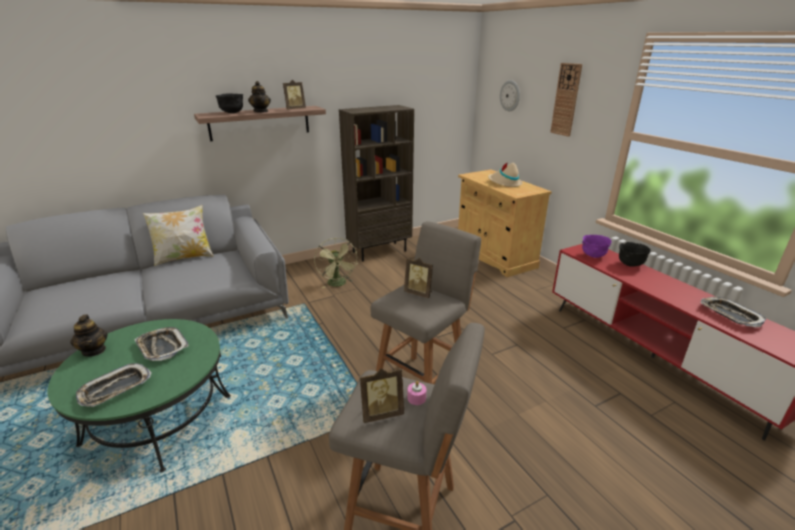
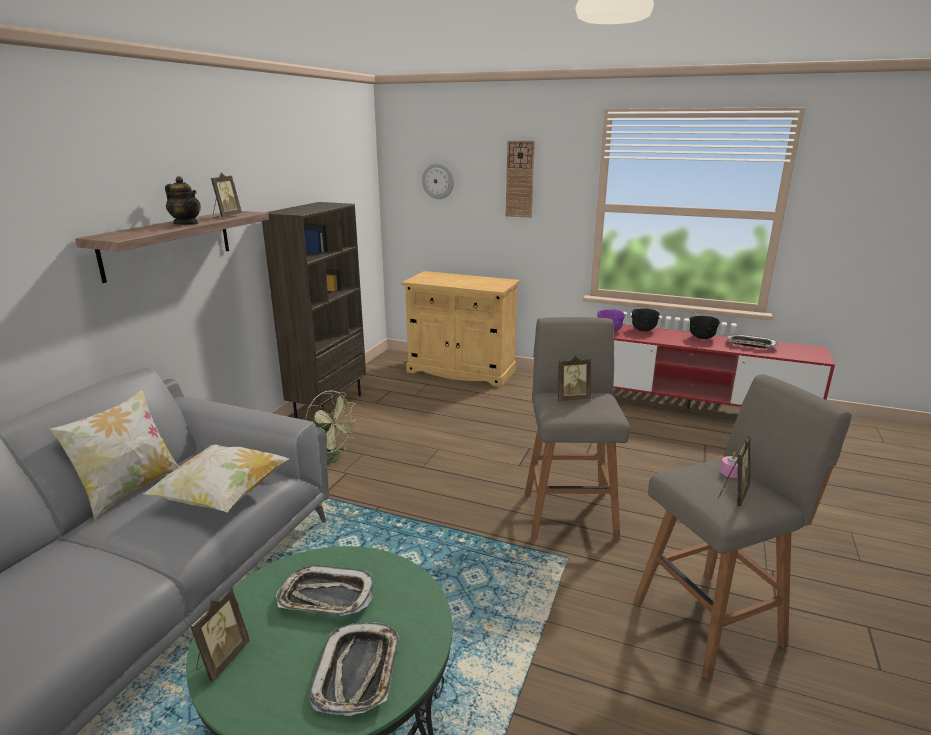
camera: 40 degrees left, 5 degrees down
(94, 350) = (221, 659): teapot -> picture frame
(204, 277) = (223, 497): none -> pillow
(232, 113) = (145, 230): black bowl -> black bowl (701, 338)
(504, 183) = (465, 281): beige hat -> none

